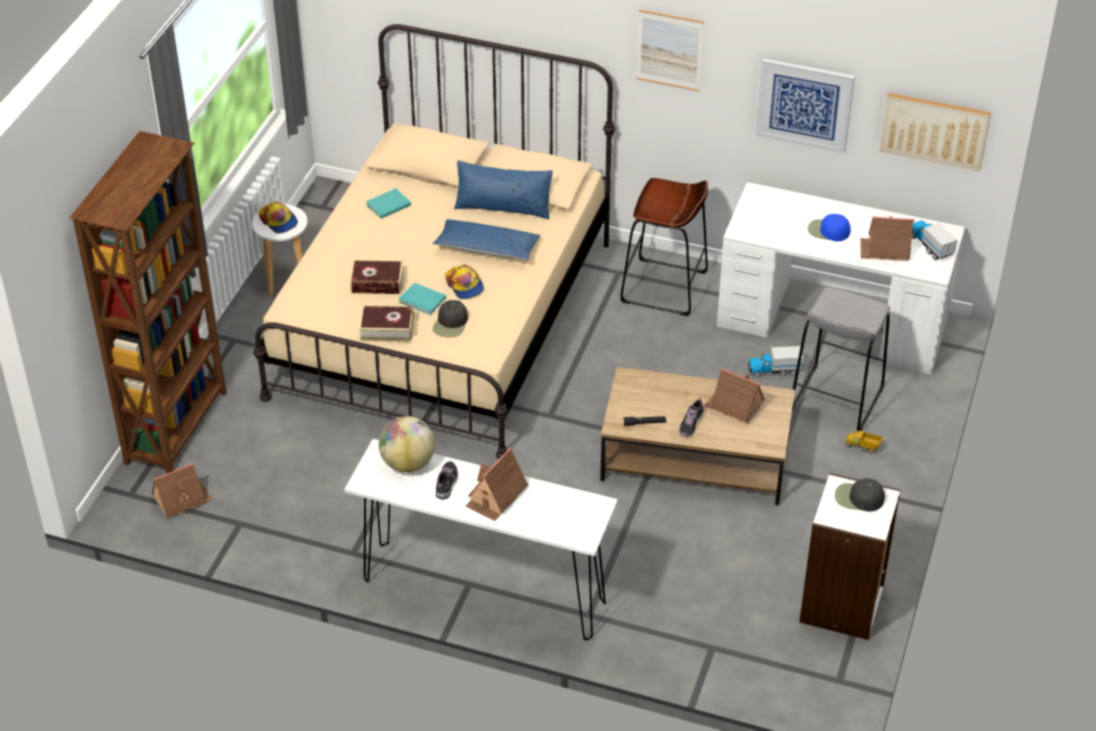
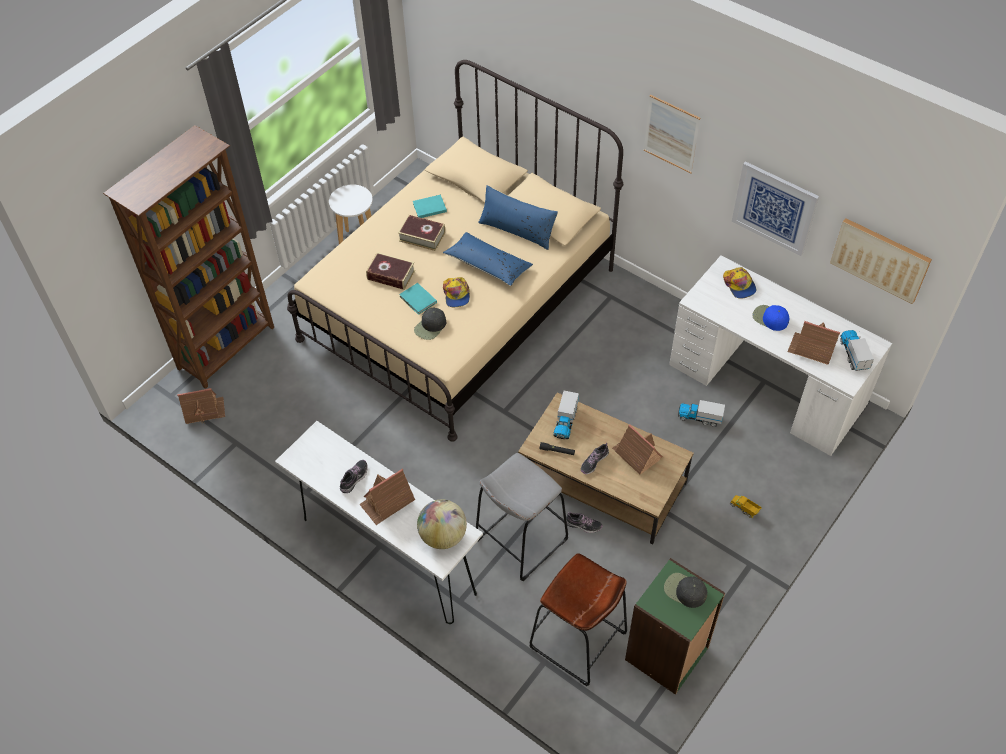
camera: 20 degrees right, 10 degrees up
(279, 221) = (350, 199): cap -> cap (739, 285)
(387, 329) = (379, 319): book -> book (422, 236)
(408, 463) = (333, 451): globe -> globe (443, 536)
(640, 393) = (565, 422): none -> toy truck
(664, 287) = (641, 319): brown stool -> brown stool (578, 641)
(693, 506) = (583, 525): none -> shoe
(835, 400) = (739, 458): grey stool -> grey stool (521, 540)
(842, 605) = (667, 654): white bookcase -> green bookcase

